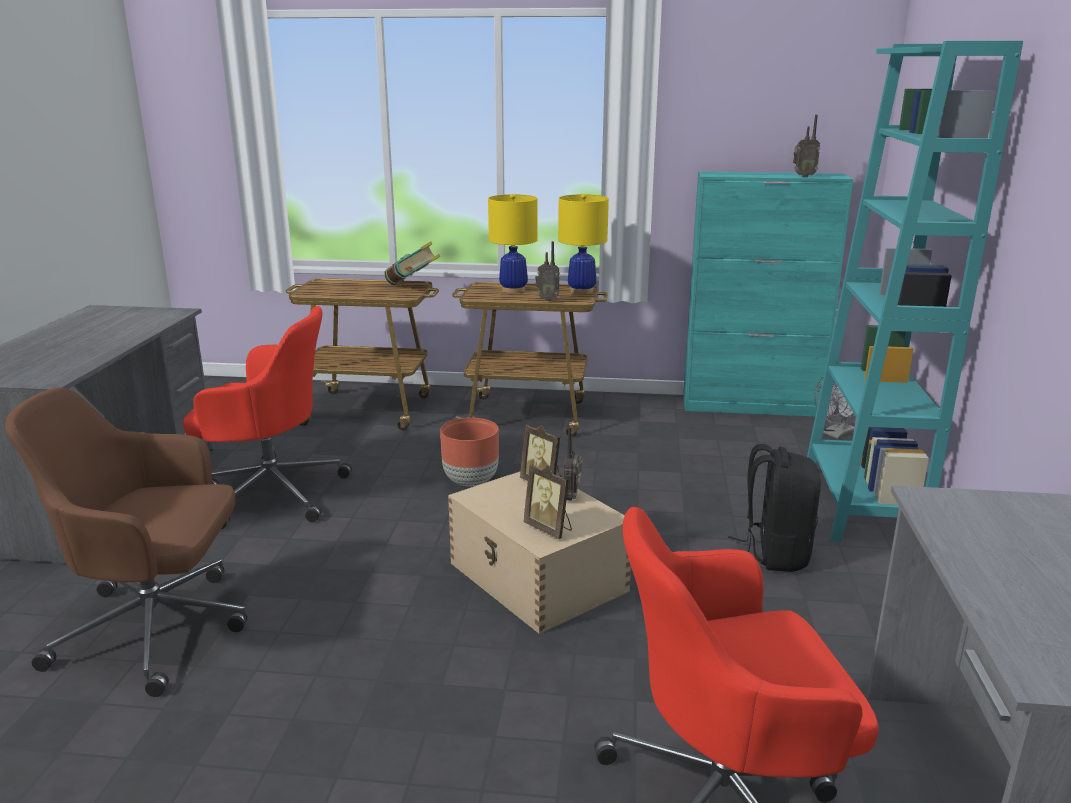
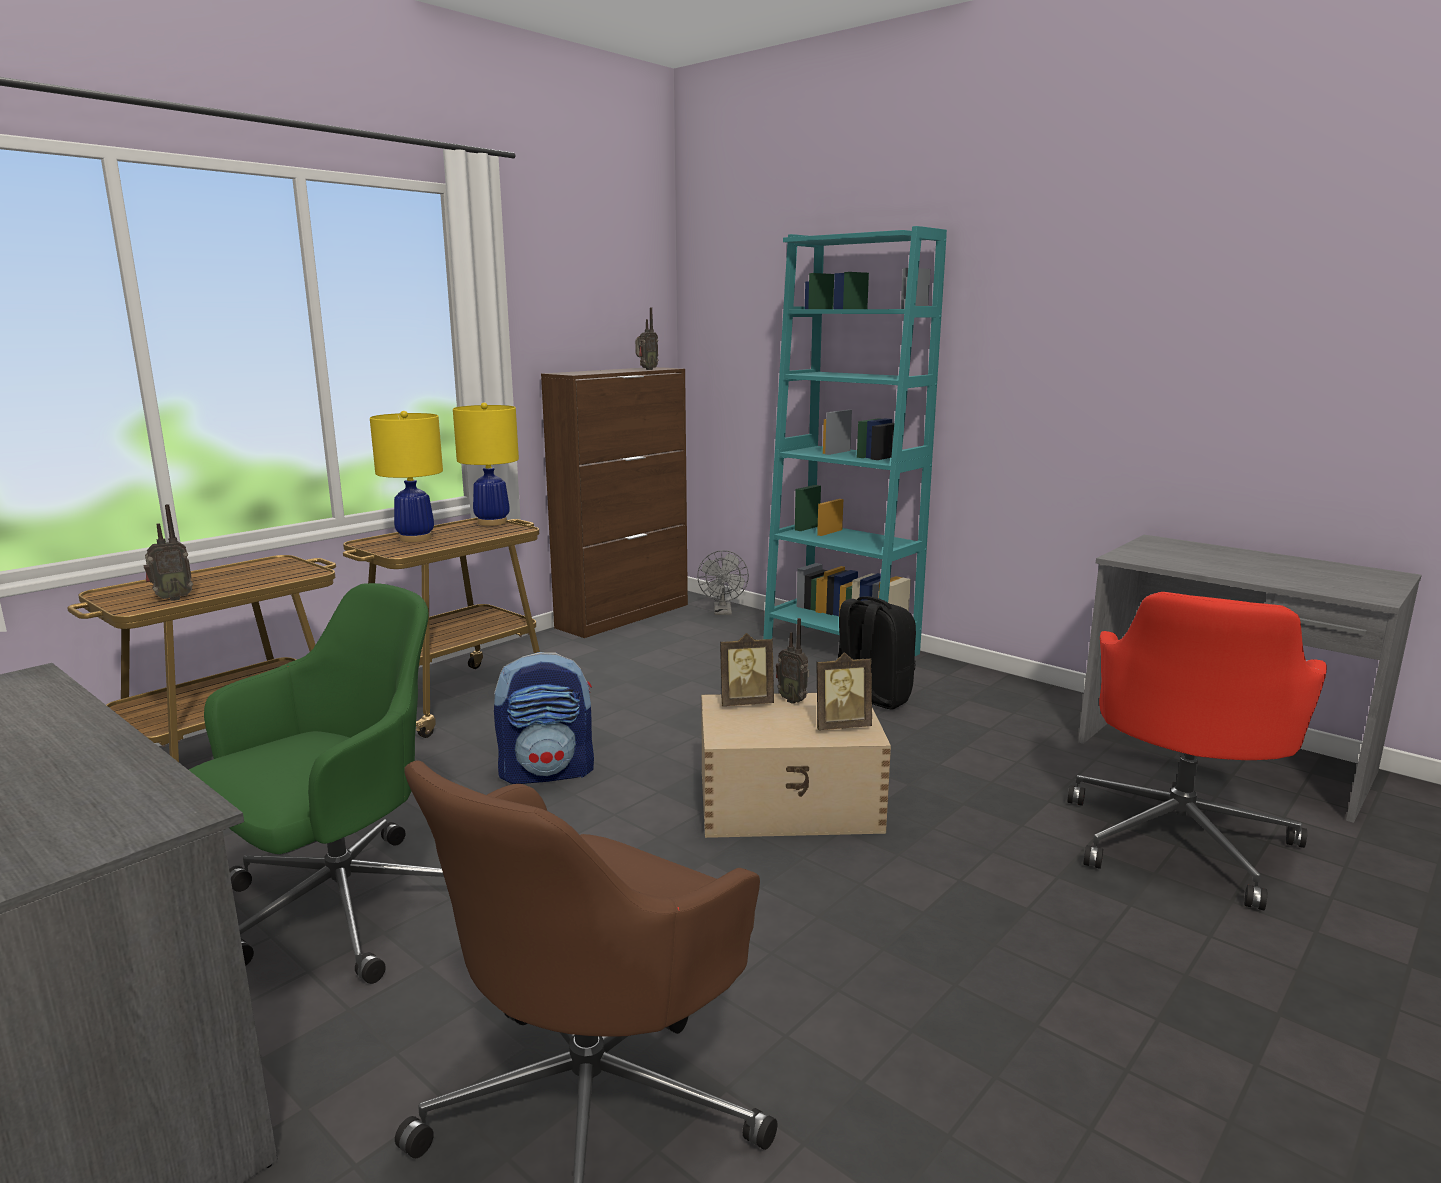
camera: 55 degrees left, 5 degrees down
(271, 493) = (340, 910): red office chair -> green office chair
(412, 286) = (275, 564): book -> none
(471, 481) = (548, 772): brown planter -> backpack
(548, 299) = (488, 535): radio -> radio (172, 598)
(751, 406) = (624, 616): turquoise cabinet -> brown cabinet

